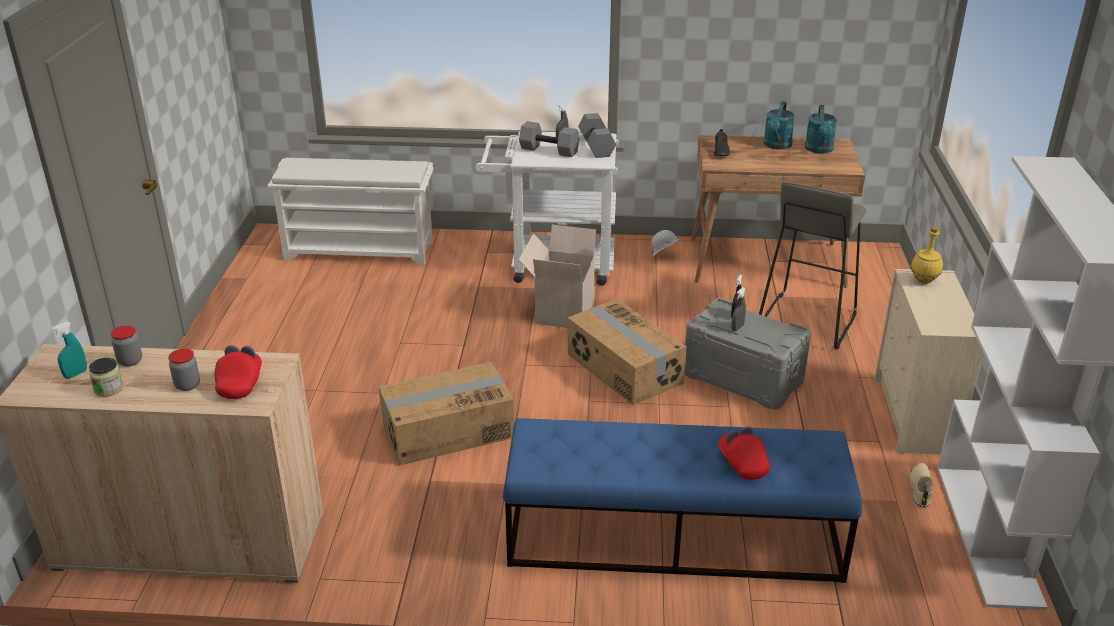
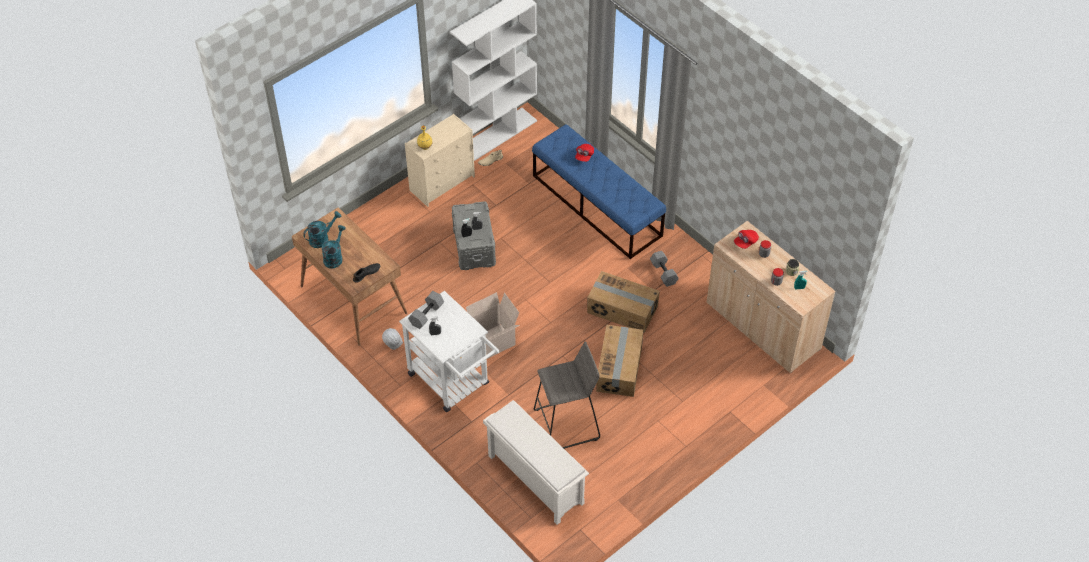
camera: 135 degrees left, 20 degrees up
(550, 150) = (452, 329): grey dumbbell -> grey dumbbell (663, 273)
(623, 369) = (513, 287): cardboard box -> cardboard box (620, 368)
(776, 146) = (334, 257): turquoise watering can -> turquoise watering can turned 45 degrees counterclockwise
(806, 321) = (399, 253): grey stool -> grey stool (567, 424)

